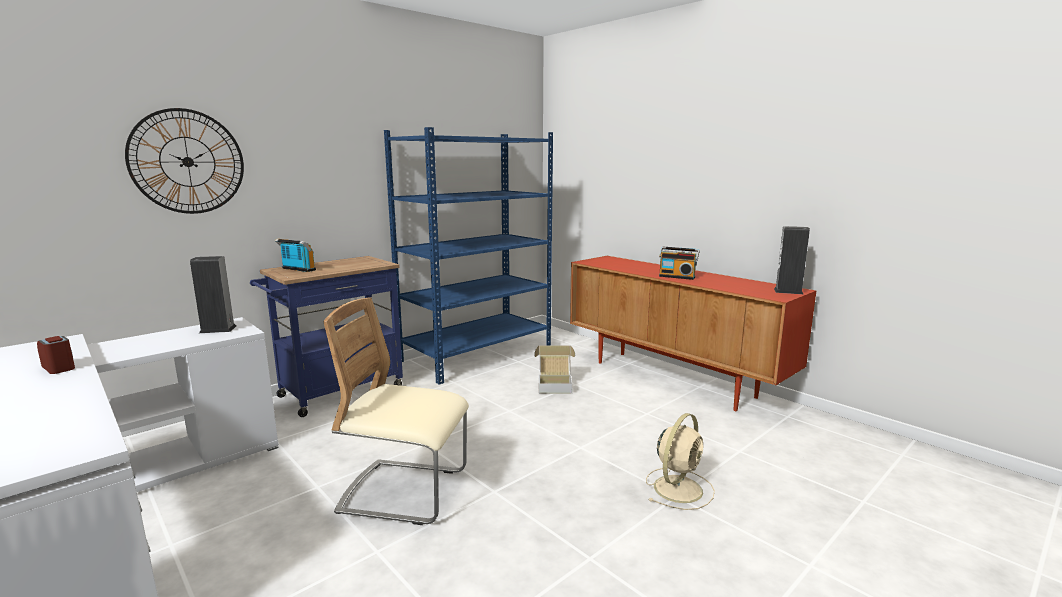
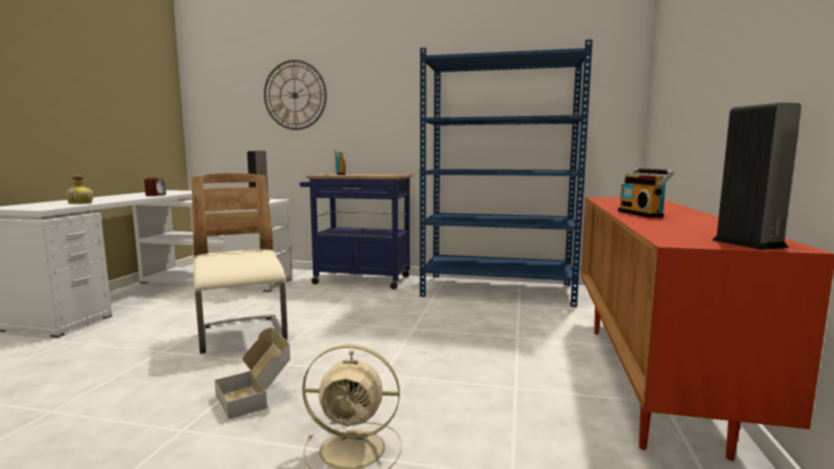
camera: 55 degrees right, 5 degrees down
(61, 420) = (81, 203): none -> bottle
(554, 385) = (496, 330): cardboard box -> cardboard box (256, 397)

